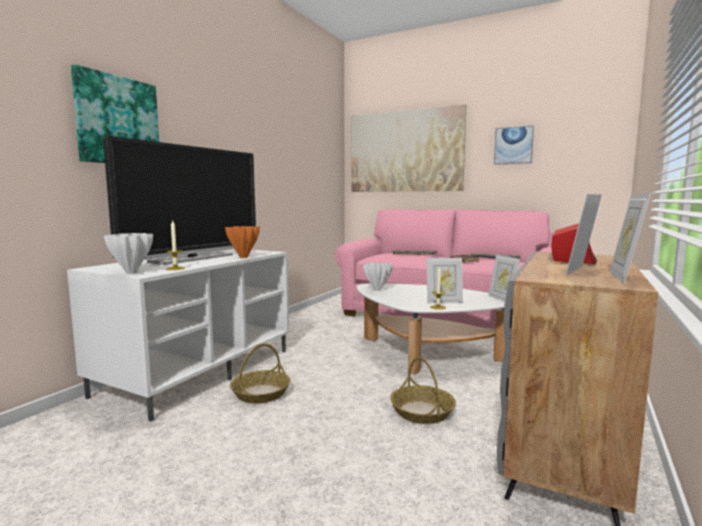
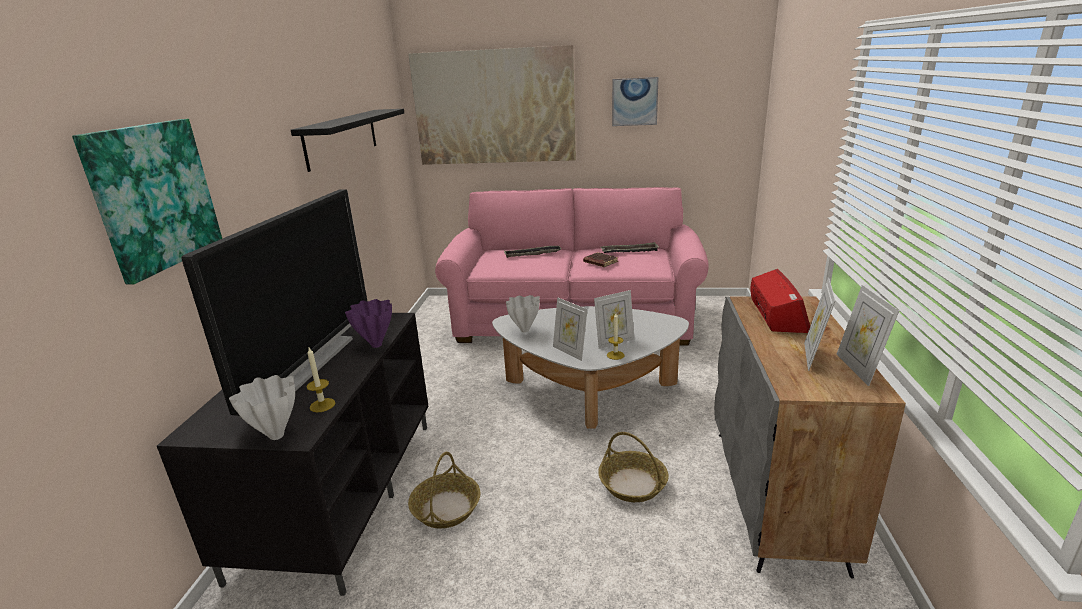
camera: 20 degrees left, 15 degrees up
(199, 371) = (339, 492): white tv stand -> black tv stand
(243, 257) = (376, 345): orange vase -> purple vase
(282, 149) = (342, 137): none -> black shelf
(502, 299) = (668, 323): picture frame -> picture frame (570, 352)

